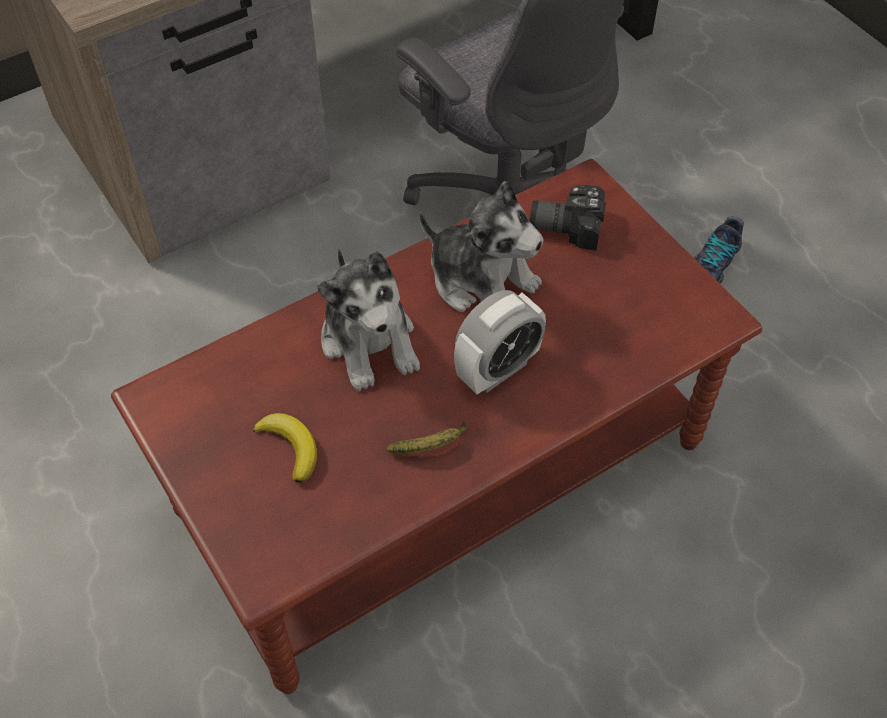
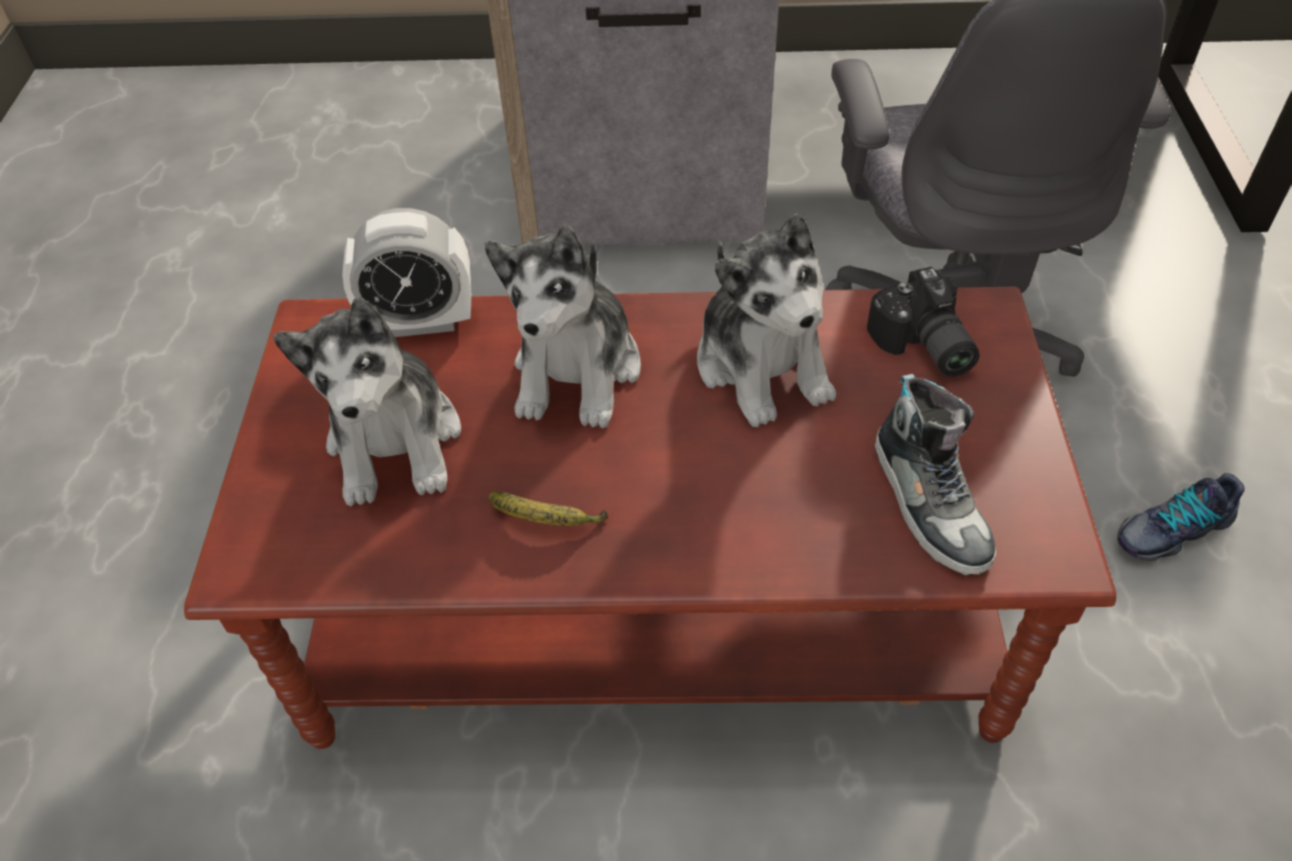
camera: 35 degrees right, 5 degrees down
(290, 447) = (396, 441): banana -> plush toy
(497, 370) = (699, 473): alarm clock -> alarm clock (420, 322)
(566, 225) = (922, 347): camera -> camera turned 150 degrees counterclockwise
(636, 320) = (930, 502): none -> shoe

